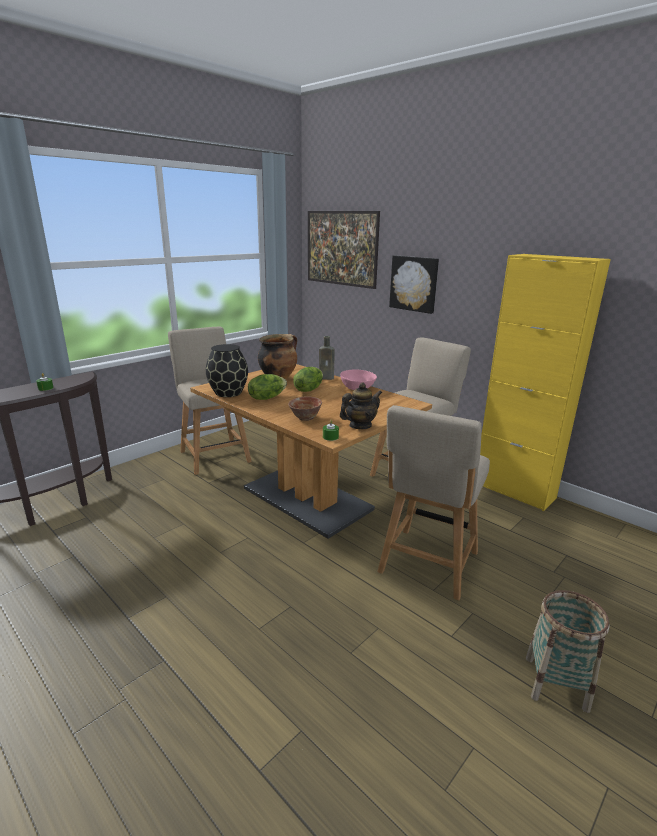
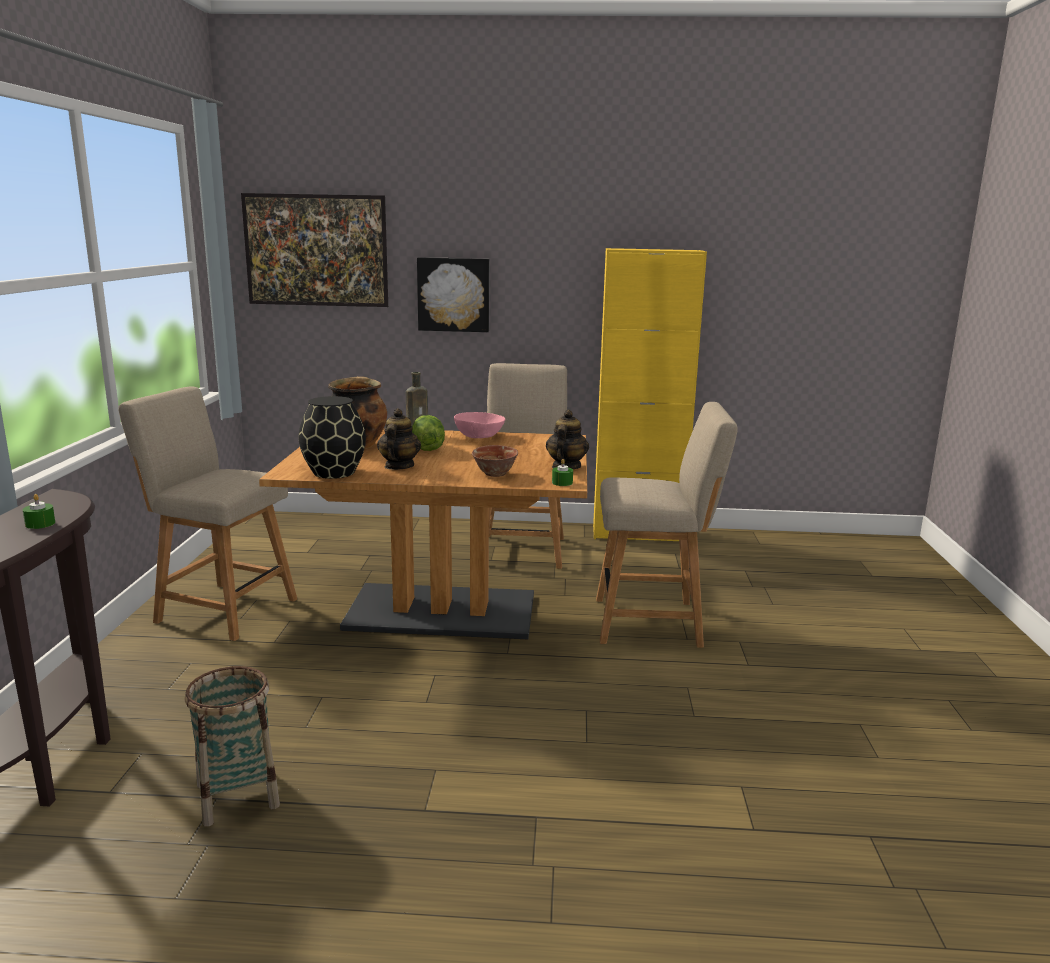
camera: 40 degrees left, 5 degrees down
(267, 398) = (399, 466): lettuce -> teapot
(427, 565) = (654, 622): beige chair -> beige chair turned 75 degrees counterclockwise
(556, 683) = (851, 659): basket -> basket (237, 796)

